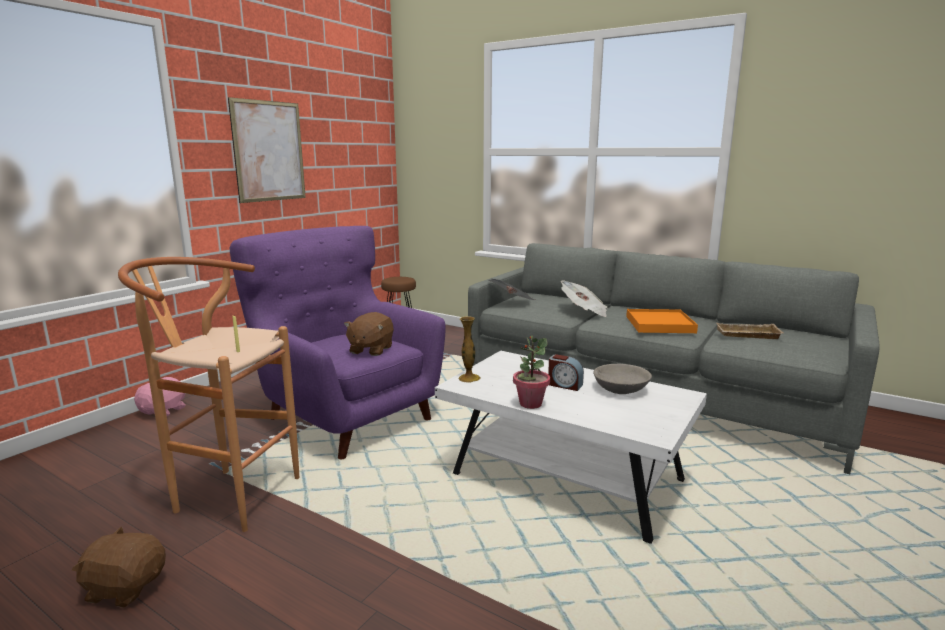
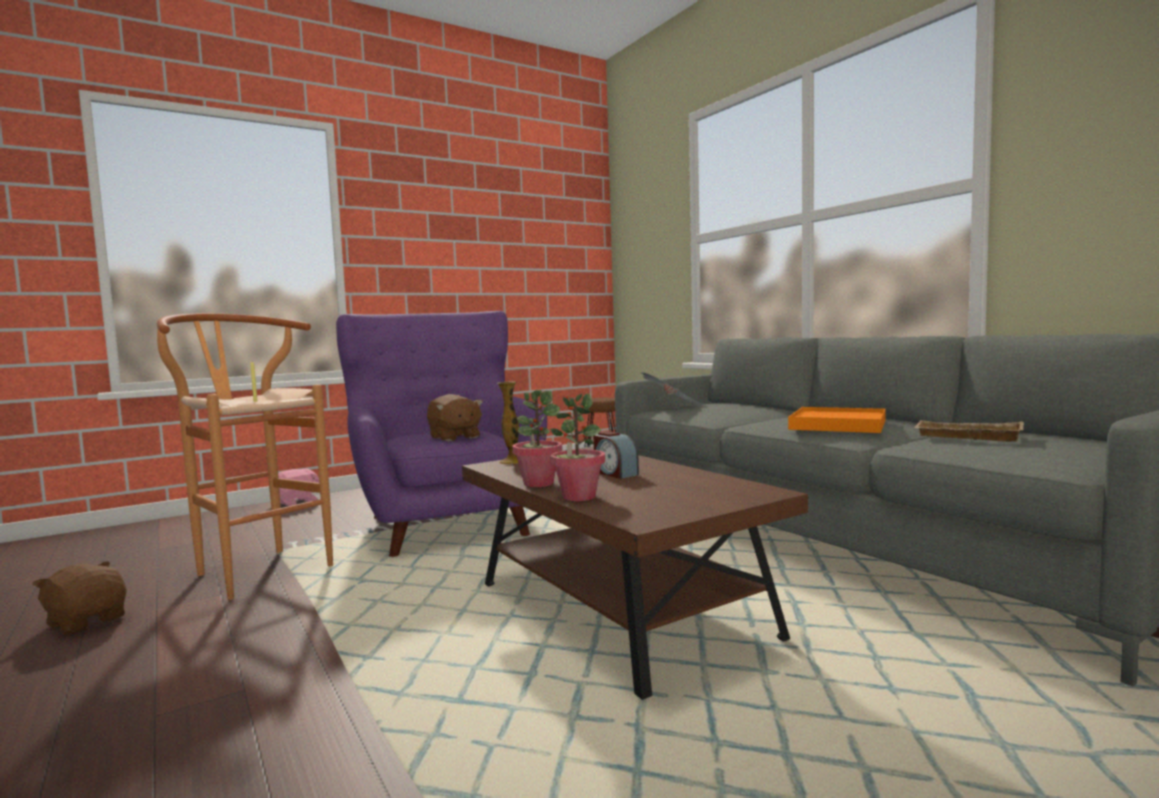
camera: 25 degrees right, 10 degrees down
(269, 151) = (444, 249): picture -> none
(370, 350) = (454, 437): brown plush toy -> brown plush toy turned 75 degrees counterclockwise
(566, 479) = (618, 612): white coffee table -> brown coffee table
(580, 416) = (578, 497): none -> potted plant
(584, 311) = (753, 415): newspaper -> none
(621, 389) = (683, 481): grey bowl -> none

